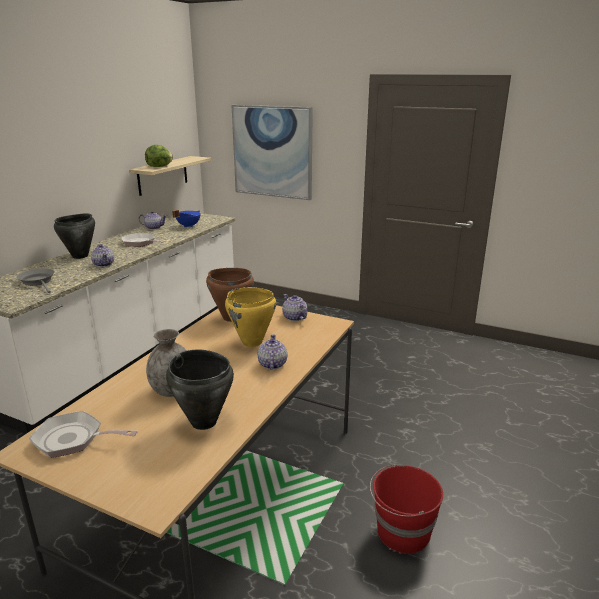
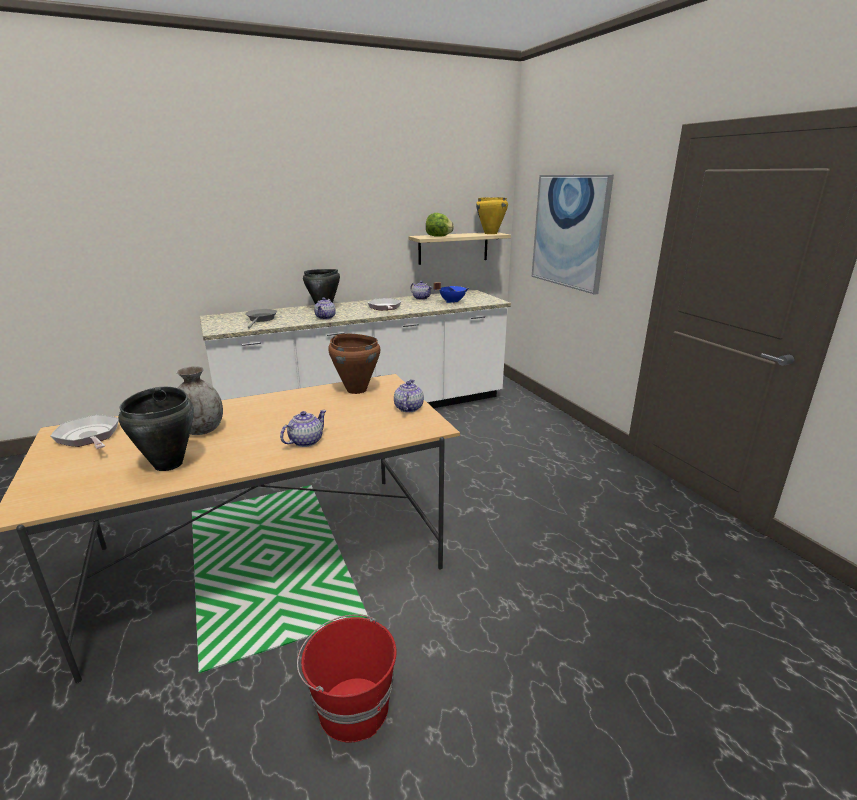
camera: 40 degrees right, 0 degrees up
(252, 342) = (329, 416): yellow cooking pot -> yellow cooking pot (490, 233)

